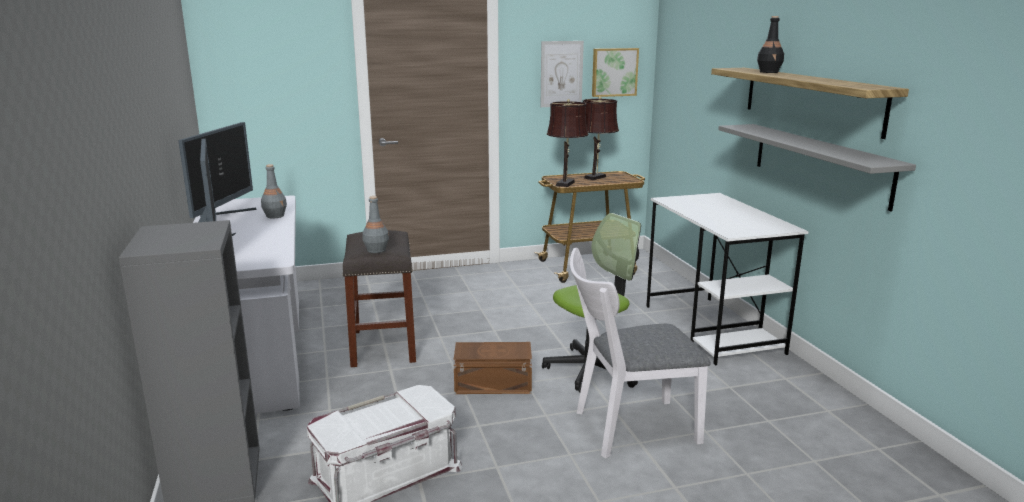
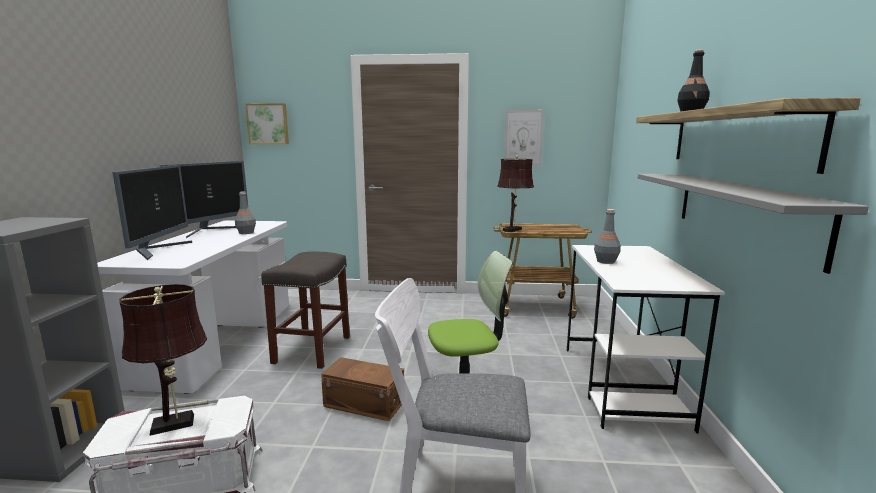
camera: 20 degrees right, 5 degrees down
(376, 250) = (293, 265): grey bottle -> grey bottle (605, 261)
(596, 177) = (547, 227): brown table lamp -> brown table lamp (177, 423)
(614, 72) = (572, 137): picture -> picture (268, 124)

